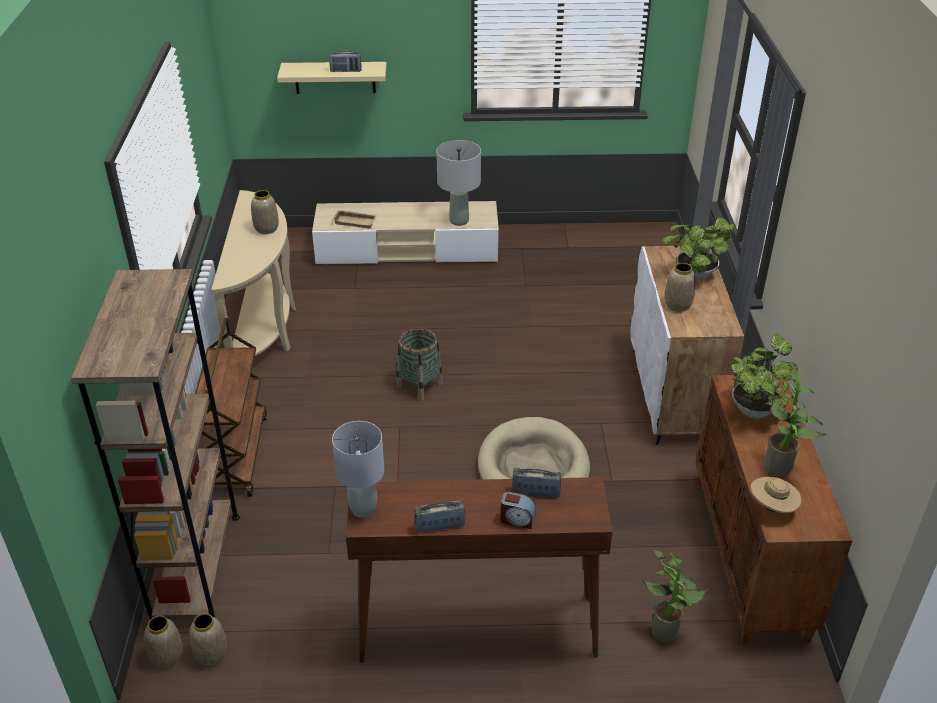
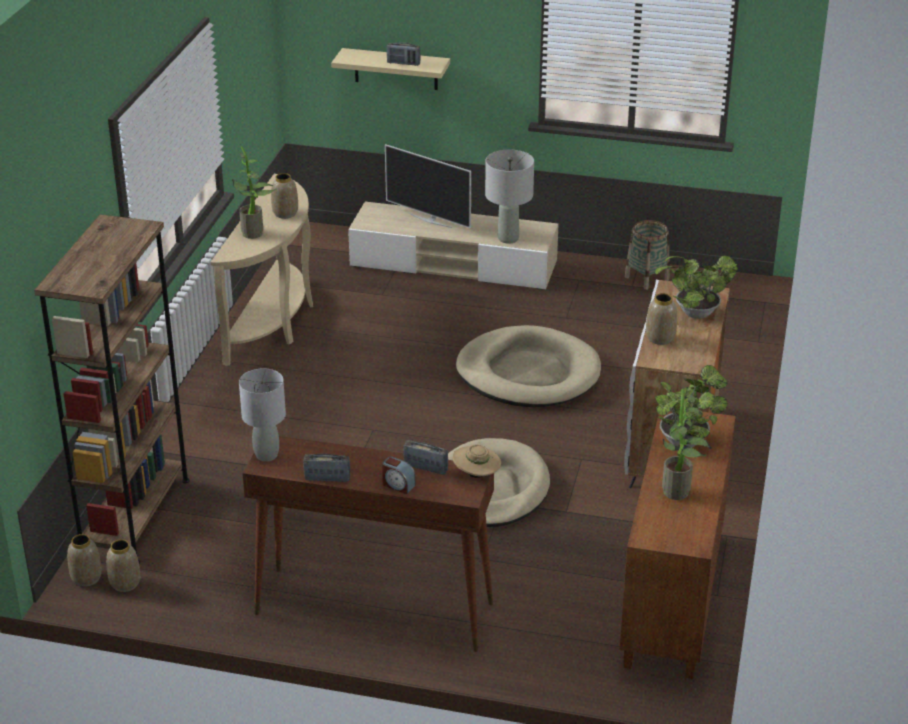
camera: 15 degrees right, 5 degrees down
(235, 454) = (204, 428): brown cart -> none
(355, 221) = (398, 224): beige tray -> none
(383, 213) = (430, 220): none -> television
(419, 385) = (409, 396): basket -> basket (646, 278)
(516, 345) = (528, 373): none -> beige dog bed
(667, 630) = (556, 643): potted plant -> potted plant (255, 233)
(772, 507) = (650, 521): beige hat -> beige hat (476, 475)

